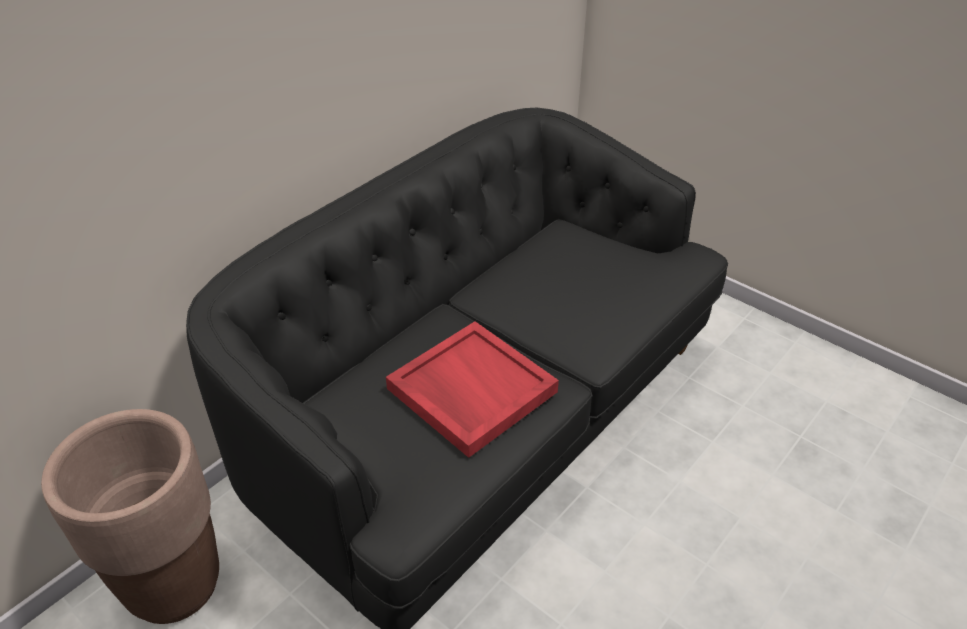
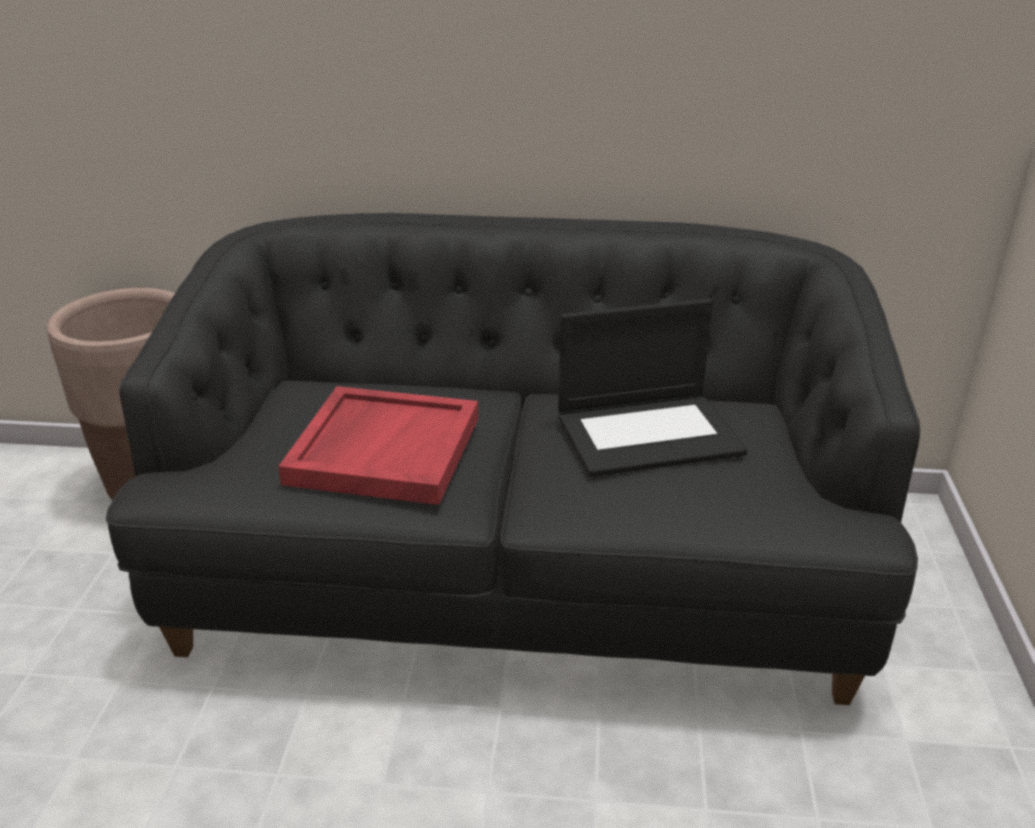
camera: 55 degrees right, 10 degrees down
(561, 274) = (649, 433): none -> laptop

